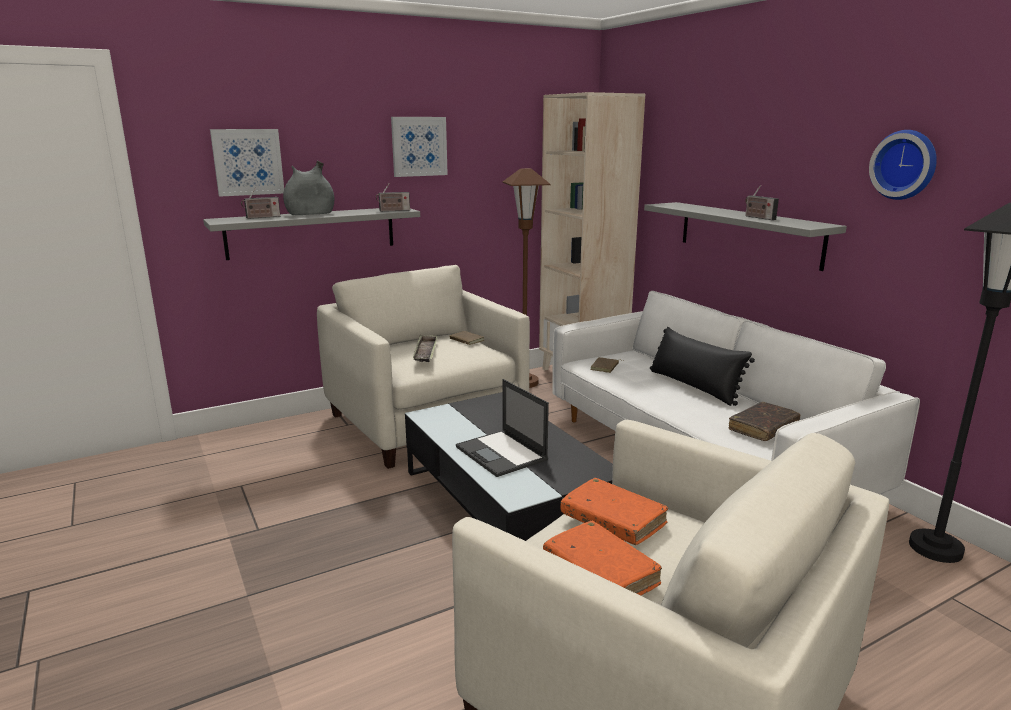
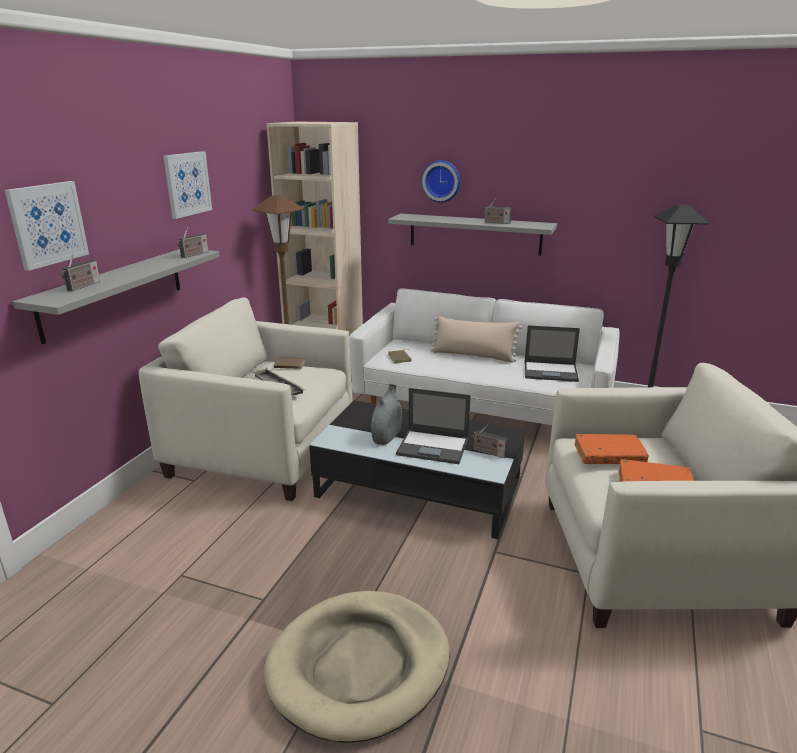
camera: 40 degrees left, 5 degrees up
(236, 616) = (359, 666): none -> beige dog bed
(310, 214) = (122, 272): grey vase -> grey vase (387, 436)
(545, 479) = (488, 452): none -> radio
(694, 386) = (473, 355): black pillow -> beige pillow
(763, 428) = (551, 371): brown book -> laptop
(905, 165) = (596, 180): wall clock -> wall clock (441, 181)

